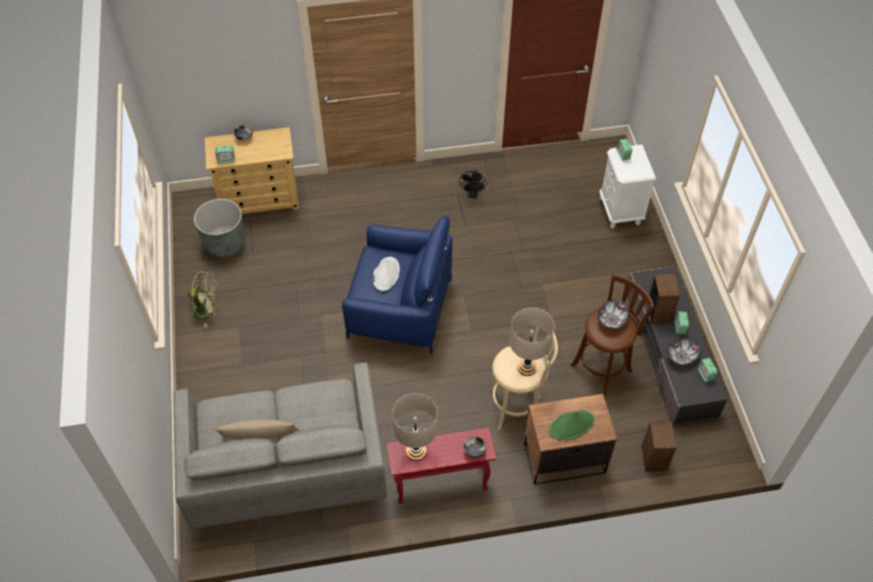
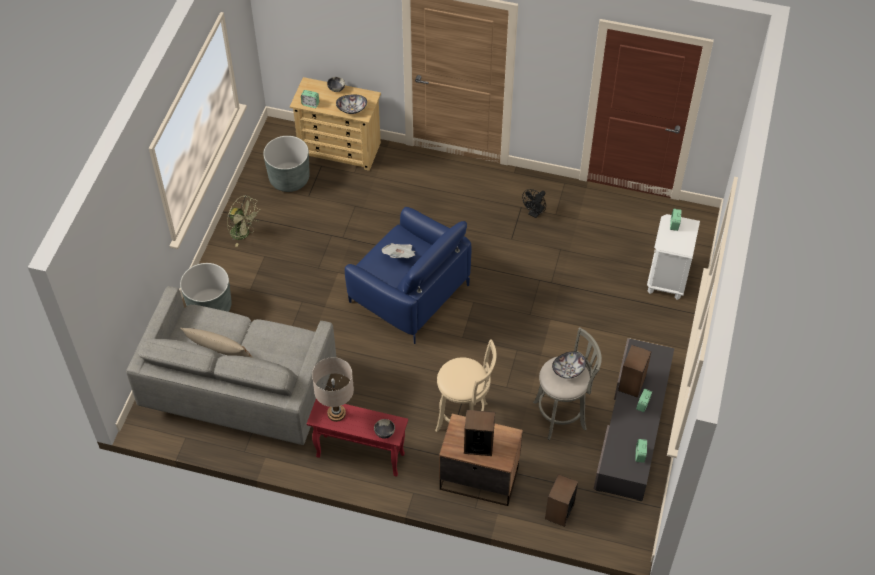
camera: 25 degrees right, 0 degrees up
(210, 397) = (210, 307): none -> grey planter
(386, 274) = (400, 256): white hat -> newspaper
(526, 367) = (467, 381): beige table lamp -> none
(571, 425) = (478, 445): green hat -> speaker
(603, 366) = (562, 415): brown stool -> grey stool
(681, 356) = (627, 431): bowl -> bowl (352, 109)

